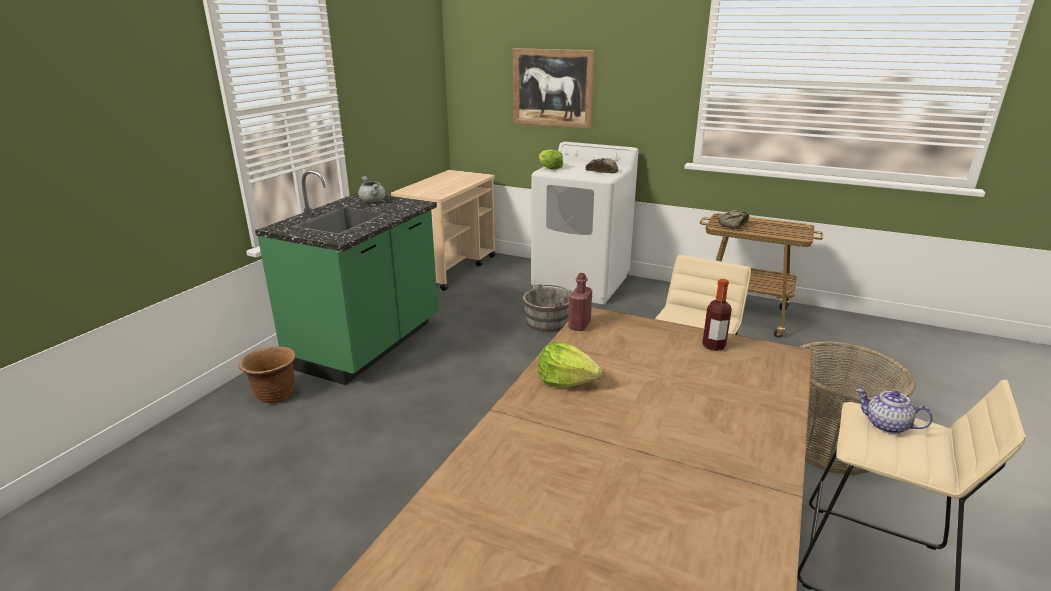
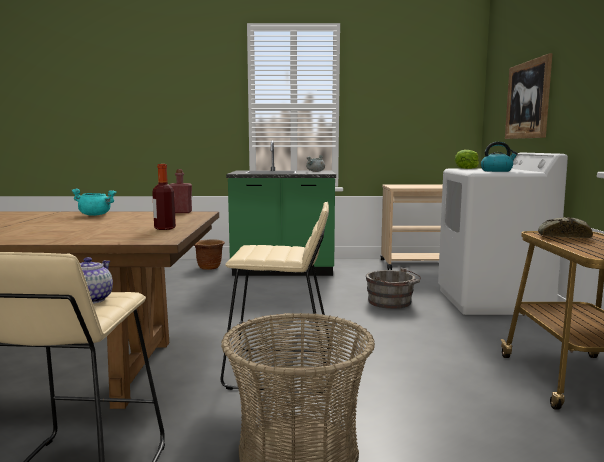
camera: 65 degrees right, 15 degrees down
(566, 380) = (96, 215): lettuce -> turquoise cooking pot
(602, 171) = (497, 171): bread -> kettle

